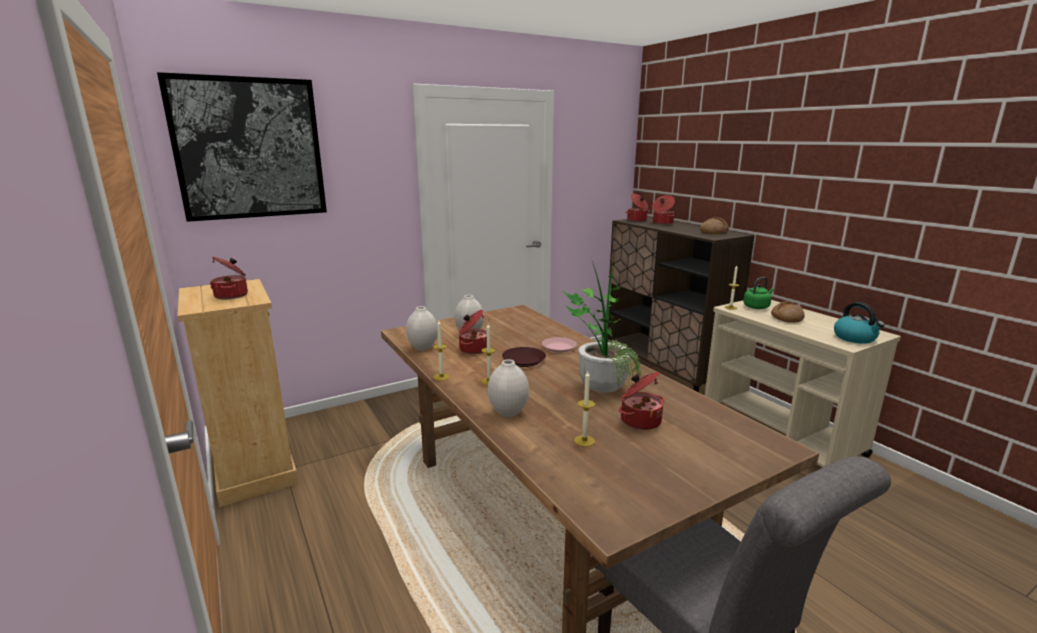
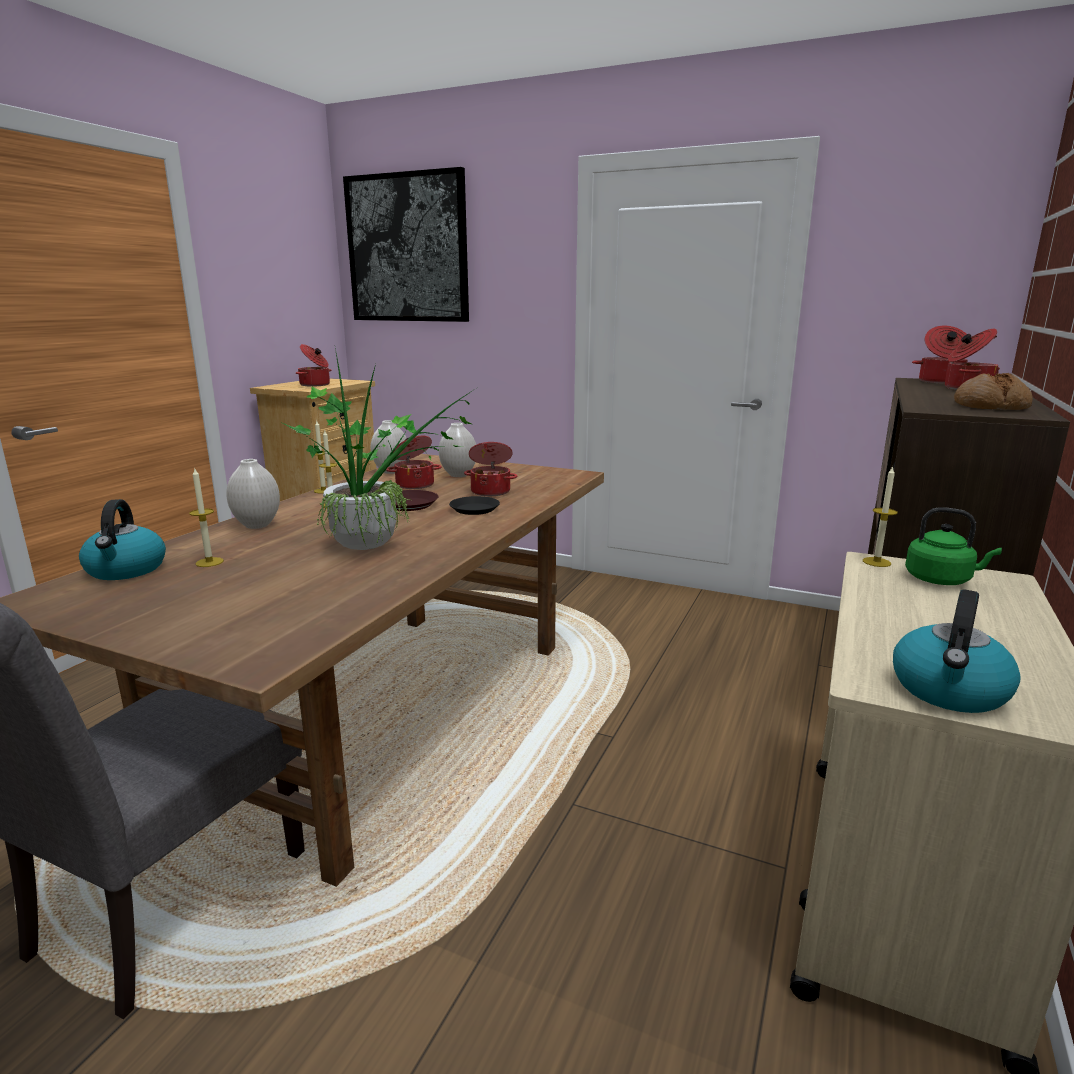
camera: 55 degrees right, 0 degrees up
(559, 347) = (475, 509): pink plate -> black plate
(571, 474) = (126, 570): none -> kettle
(639, 420) = (285, 576): cooking pot -> cooking pot (491, 491)
(786, 318) = (929, 610): bread -> none

